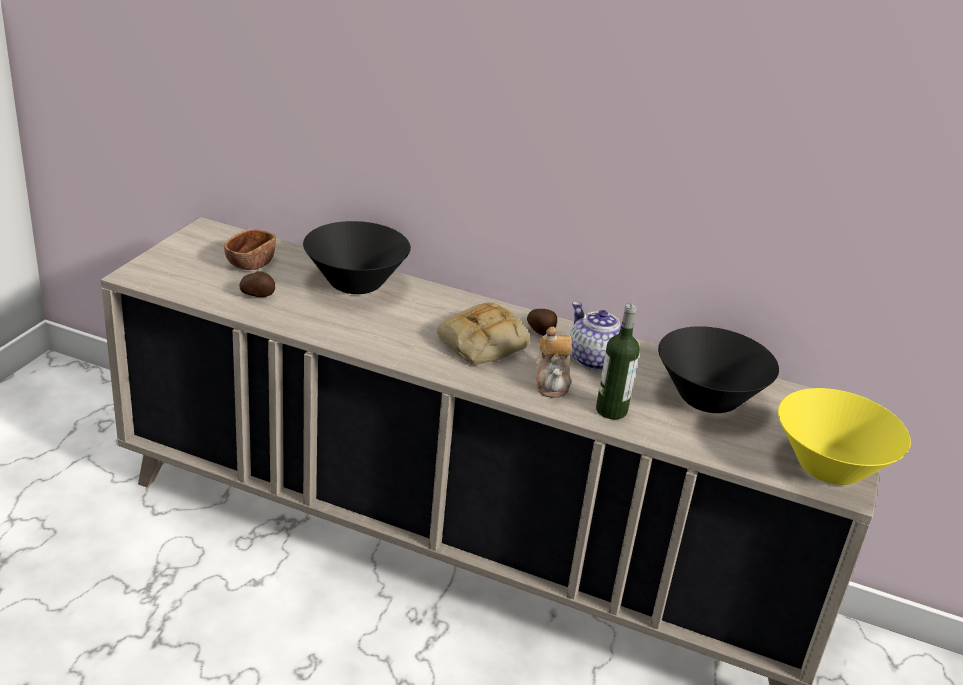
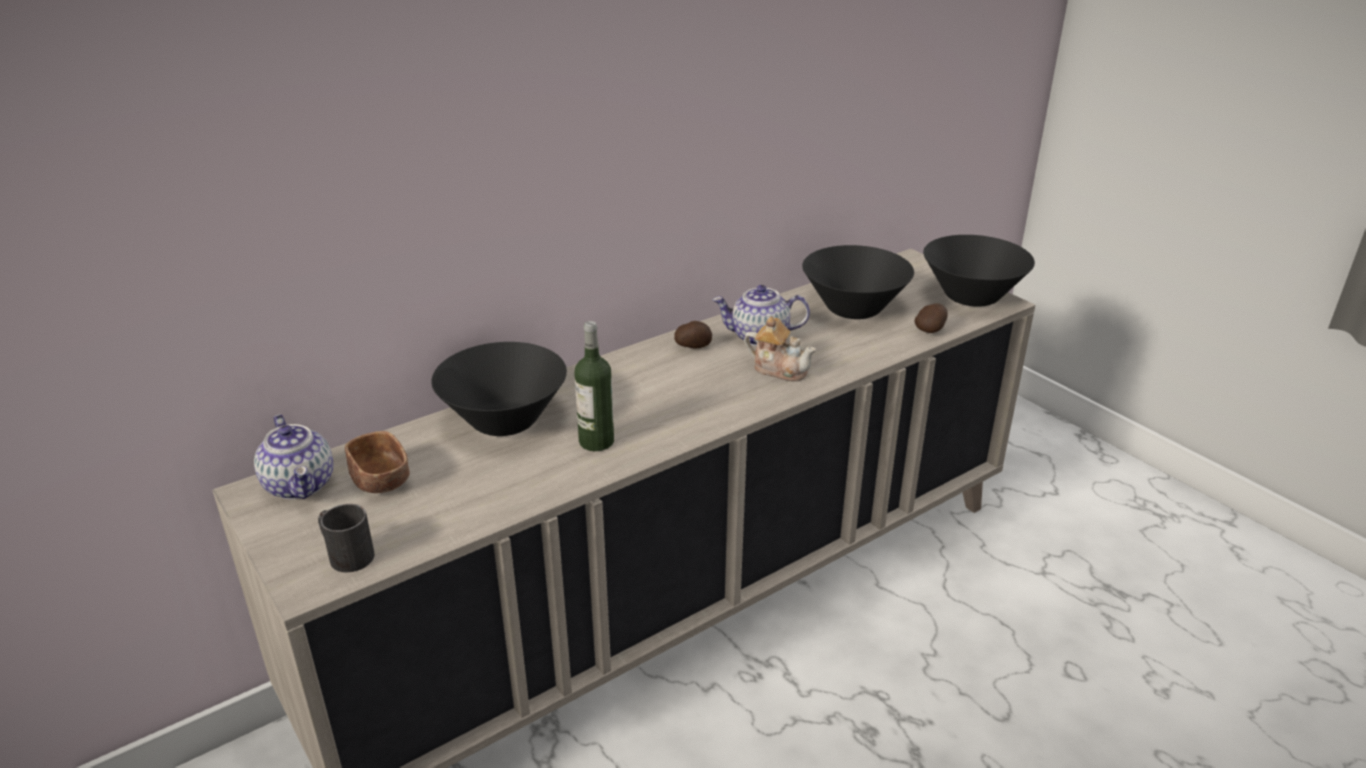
camera: 55 degrees left, 0 degrees up
(170, 276) = (345, 554): none -> black mug
(224, 240) = (301, 485): none -> teapot
(258, 295) = (463, 495): potato -> potato (931, 330)
(482, 343) = (687, 383): bread -> none
(611, 410) = (843, 356): bottle -> bottle (596, 441)
(829, 468) = (972, 297): yellow bowl -> black bowl

